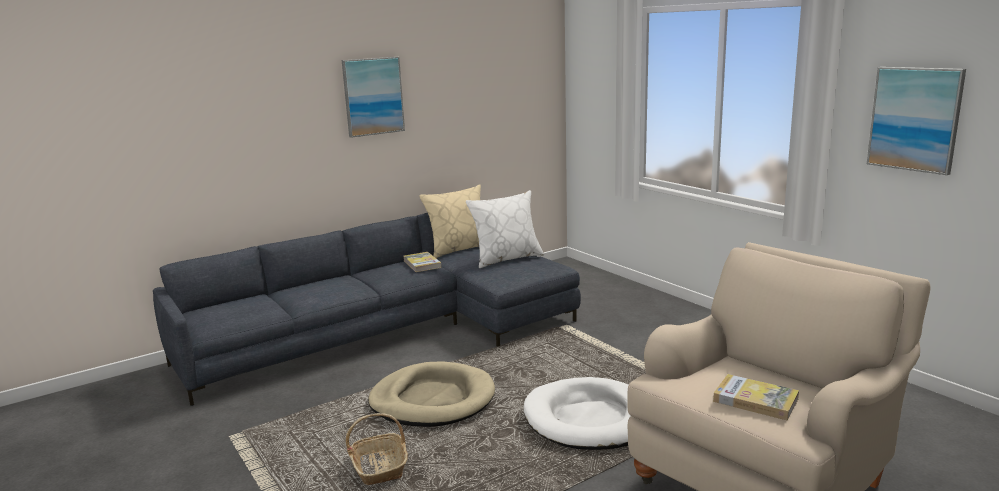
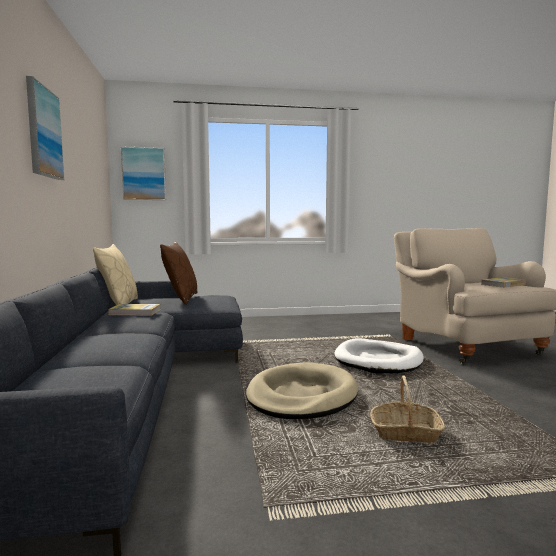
camera: 65 degrees left, 10 degrees down
(506, 258) = (181, 299): white pillow -> brown pillow
(915, 119) = (380, 183): picture -> picture (144, 174)

